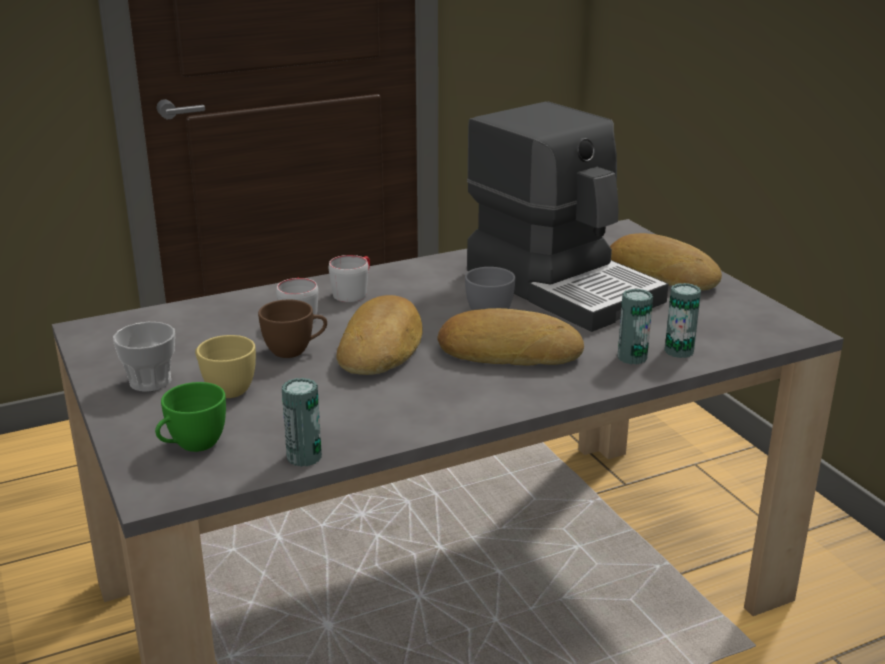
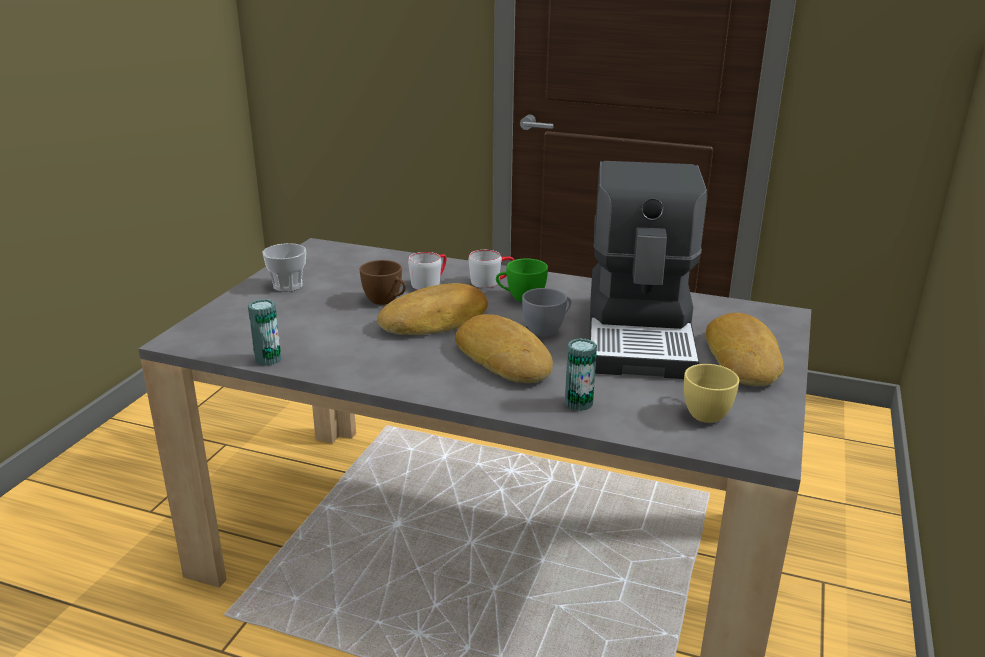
camera: 45 degrees right, 0 degrees up
(192, 446) = (236, 327): green cup -> green cup (521, 298)
(224, 388) = (310, 305): yellow cup -> yellow cup (703, 411)
(679, 351) = (624, 416): can -> none

